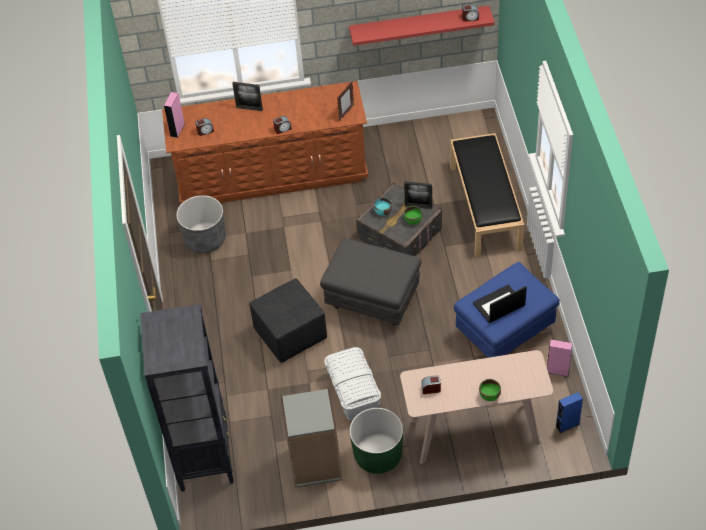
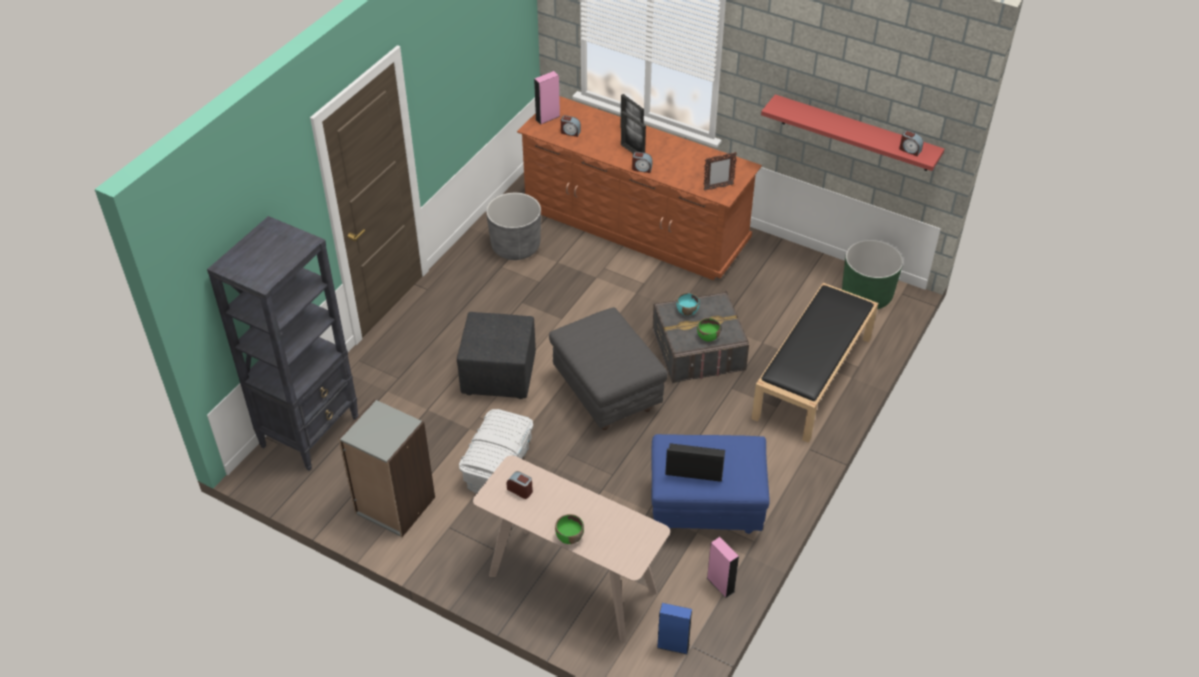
camera: 35 degrees right, 5 degrees down
(378, 455) = (458, 538): green planter -> green planter (866, 295)
(418, 206) = (727, 327): picture frame -> picture frame (632, 151)

